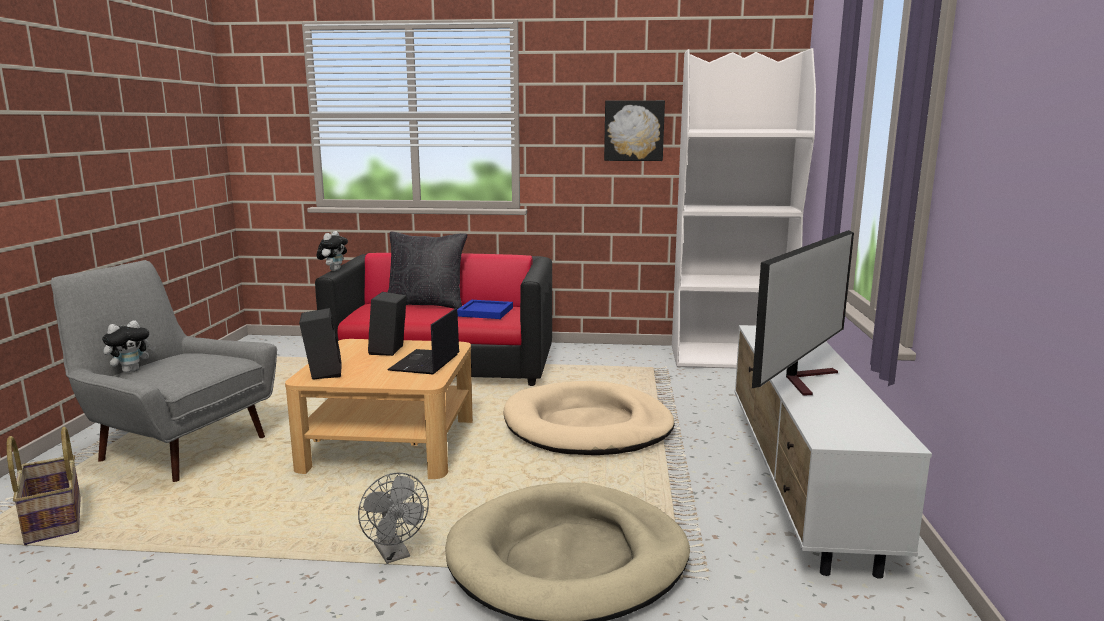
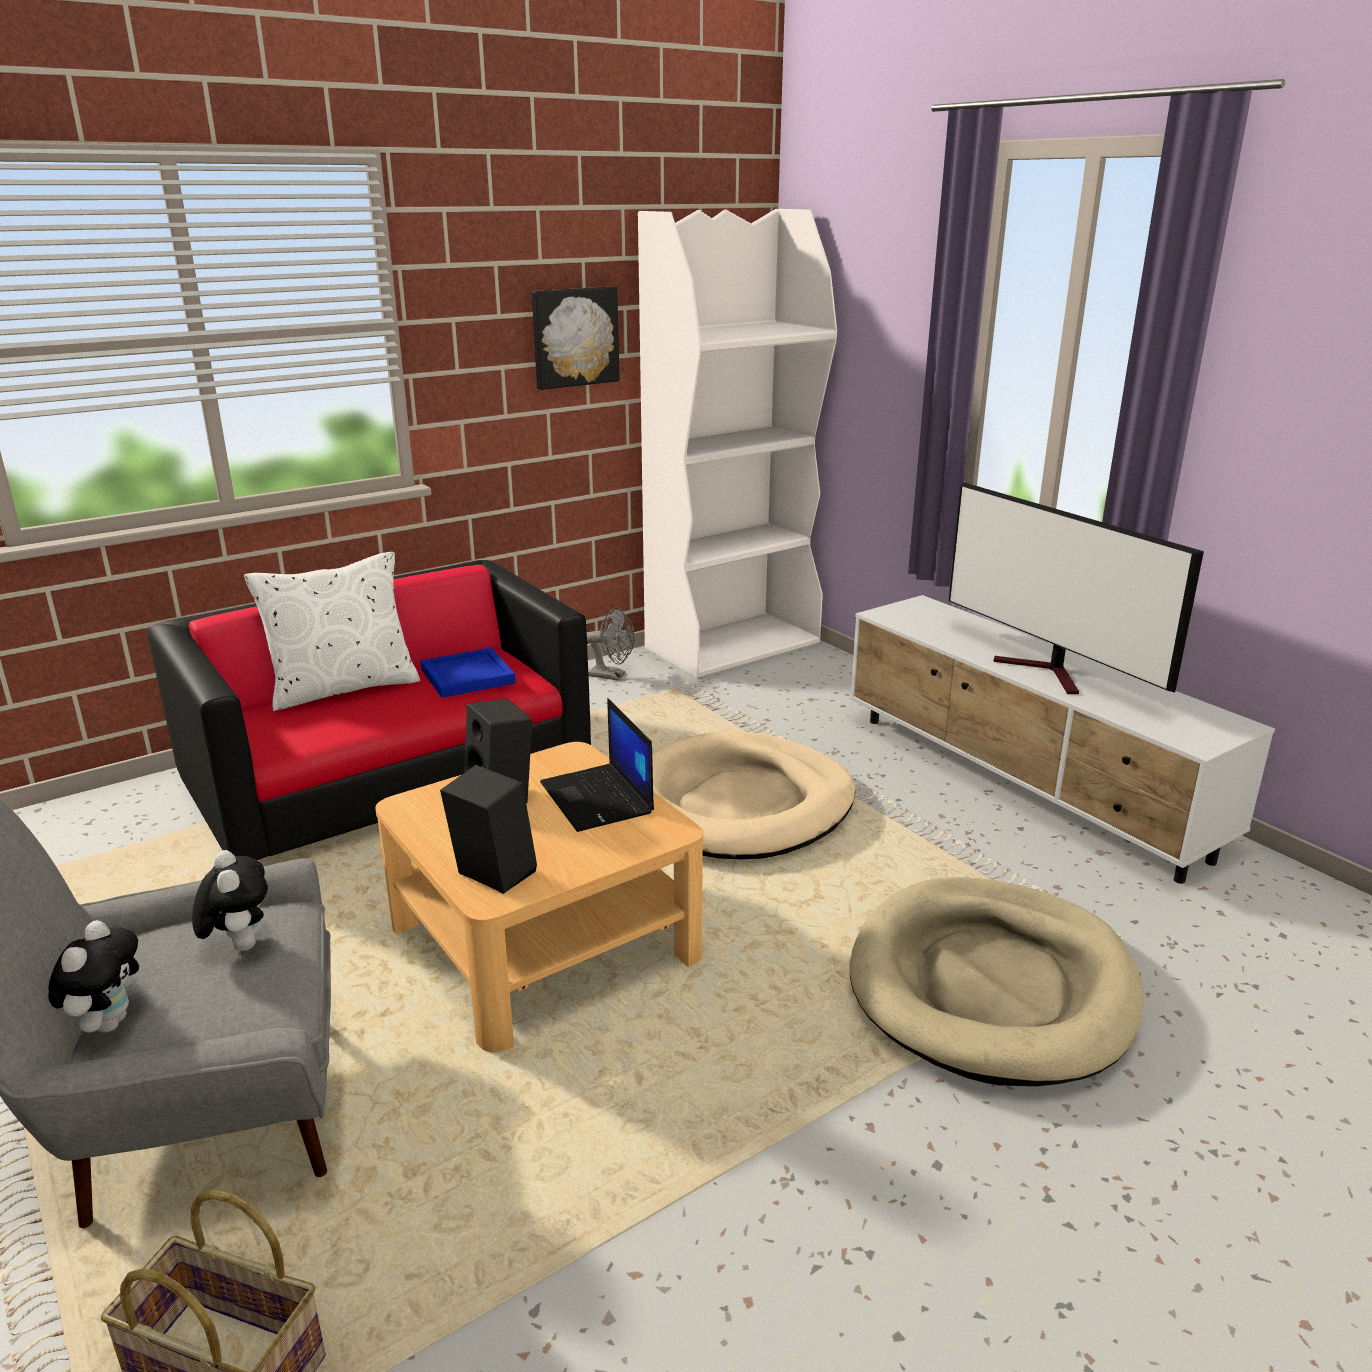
camera: 40 degrees left, 10 degrees up
(334, 270) = (199, 675): plush toy -> plush toy (239, 945)
(395, 555) = (828, 1088): grey fan -> grey fan (612, 676)
(426, 304) = (343, 688): black pillow -> white pillow
(804, 379) = (1048, 673): television -> television turned 150 degrees clockwise

